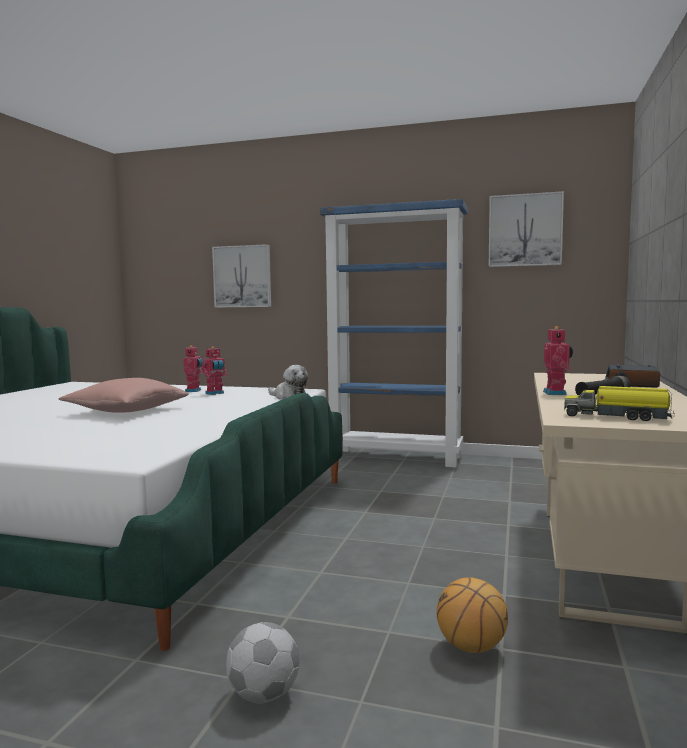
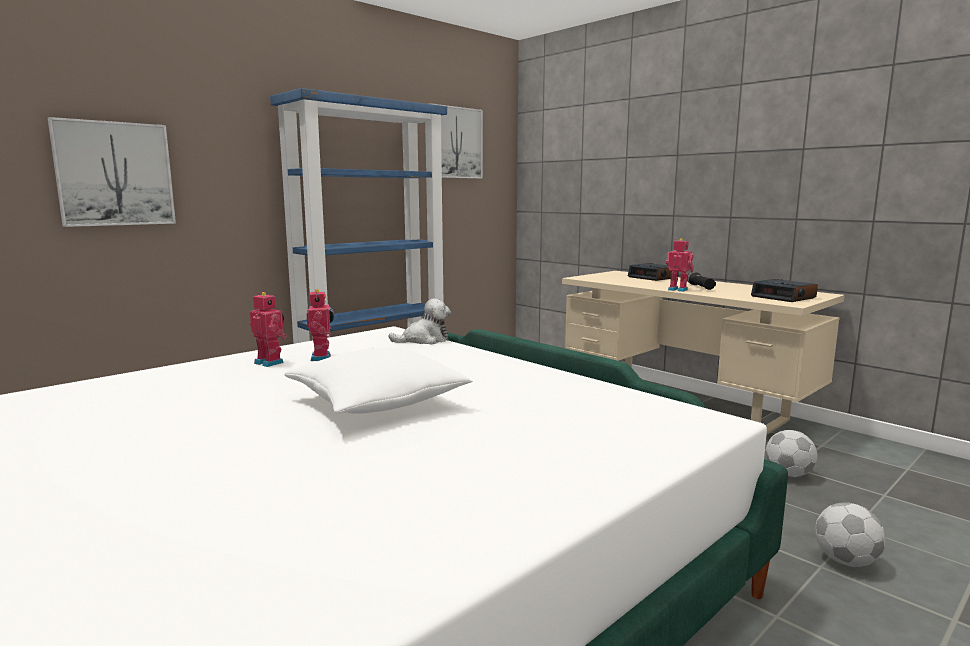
camera: 60 degrees left, 5 degrees up
(126, 411) = (377, 404): pink pillow -> white pillow
(471, 647) = (789, 474): basketball -> football
(617, 417) = (784, 297): toy truck -> alarm clock

